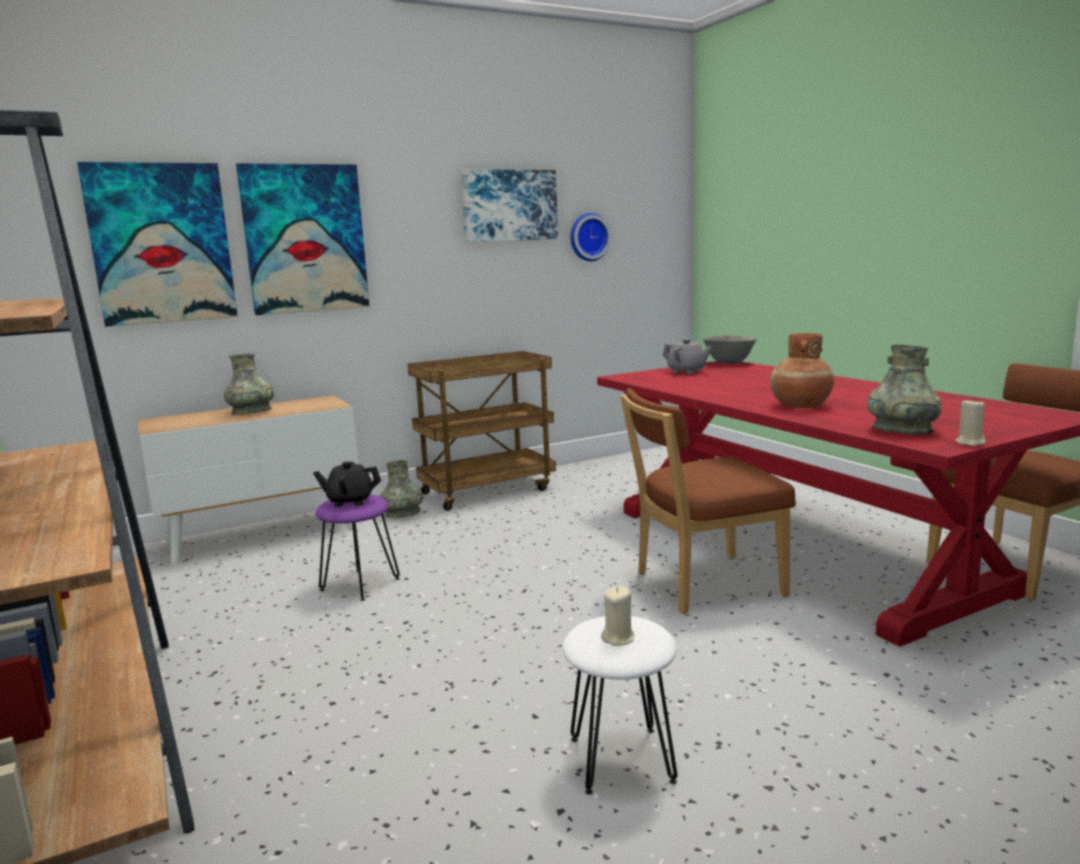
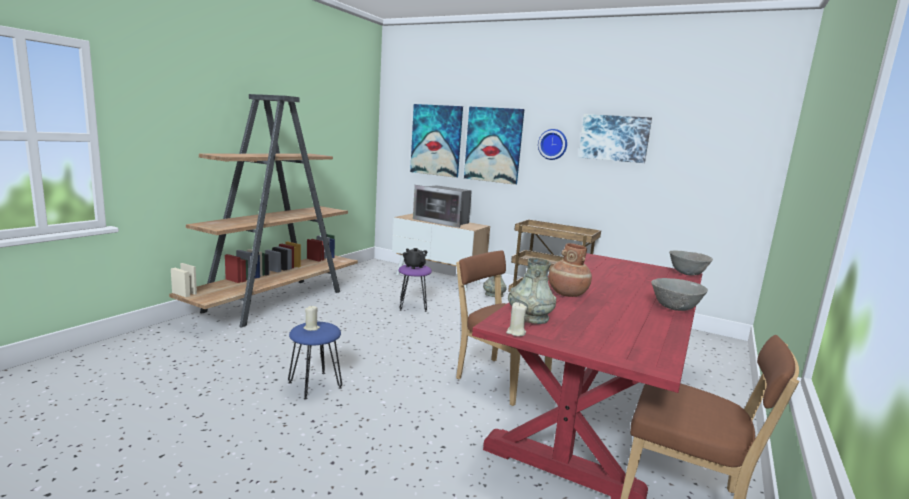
camera: 55 degrees right, 0 degrees up
(251, 412) = (443, 221): grey vase -> microwave
(588, 237) = (673, 165): wall clock -> wall clock (553, 144)
(620, 759) = (314, 385): white stool -> blue stool
(686, 372) = (632, 266): grey teapot -> none
(867, 384) = (675, 309): none -> grey bowl

